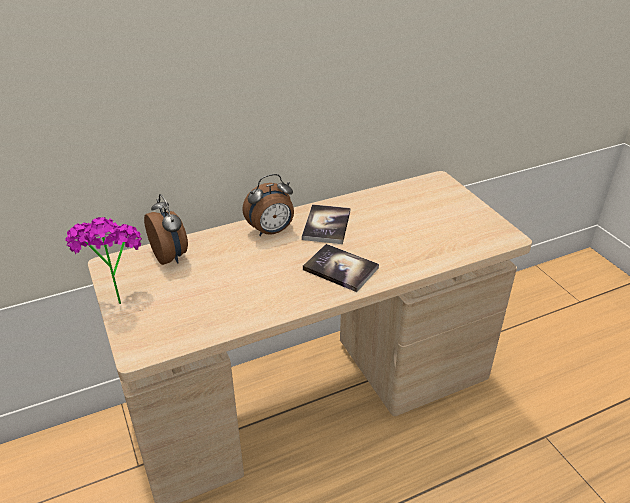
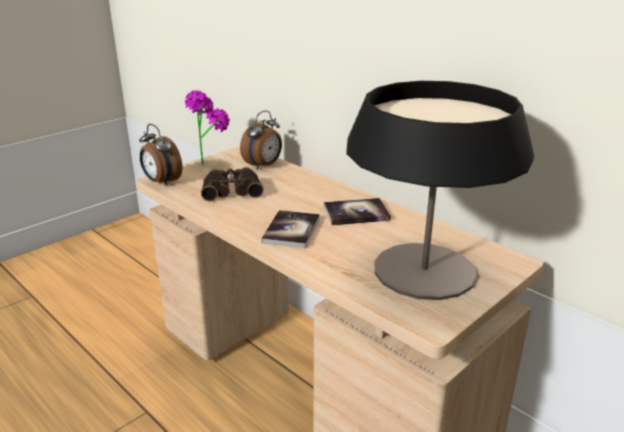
camera: 70 degrees right, 10 degrees down
(221, 291) = (232, 190): none -> binoculars
(271, 231) = (325, 192): alarm clock -> alarm clock (161, 182)
(437, 219) = (424, 270): none -> table lamp

